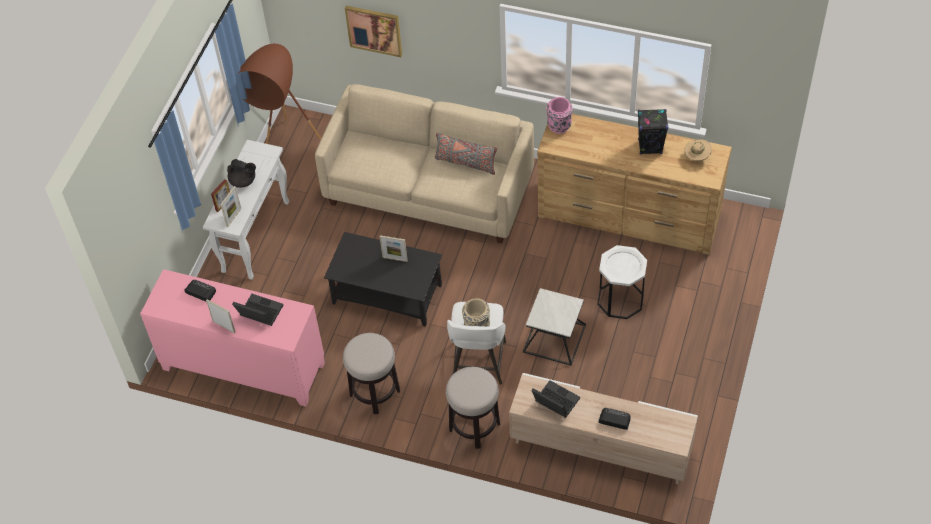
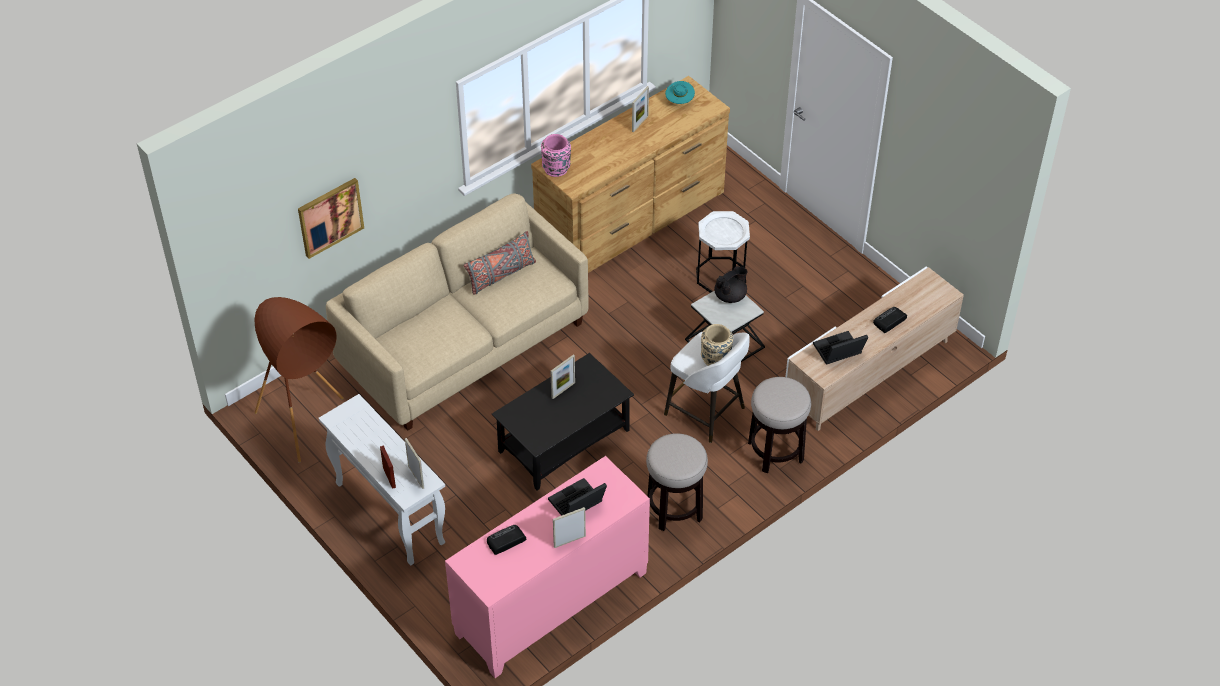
camera: 60 degrees left, 5 degrees down
(243, 181) = (374, 447): black teapot -> black teapot (730, 296)
(650, 147) = (640, 124): black speaker -> picture frame
(697, 156) = (679, 101): beige hat -> turquoise hat

